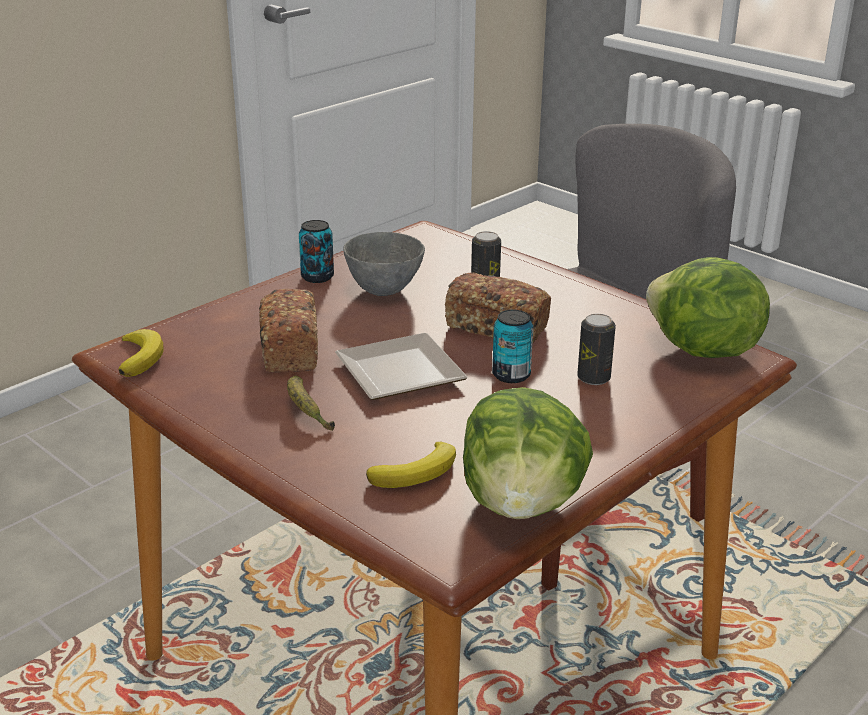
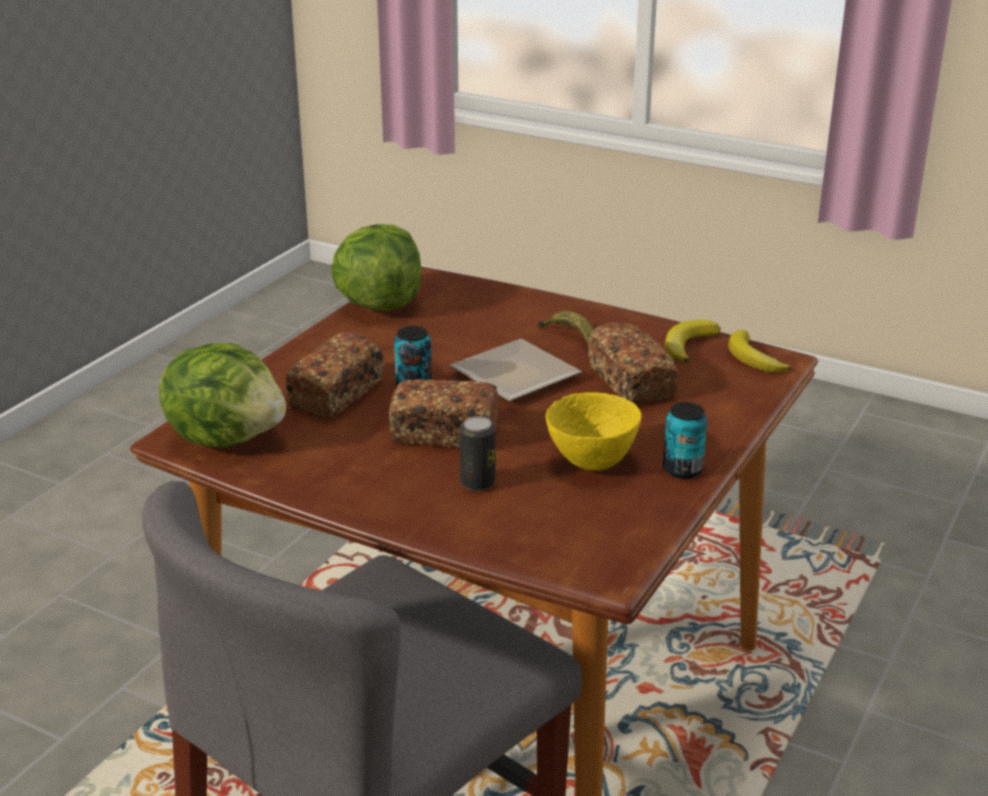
camera: 165 degrees right, 0 degrees up
(383, 289) = (593, 463): grey bowl -> yellow bowl
(417, 472) = (459, 311): banana -> banana (688, 345)
(593, 378) = (337, 395): can -> bread

